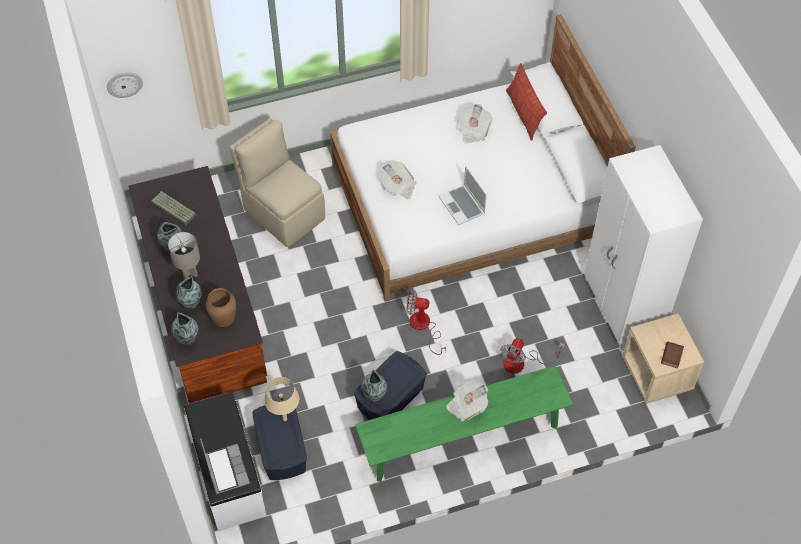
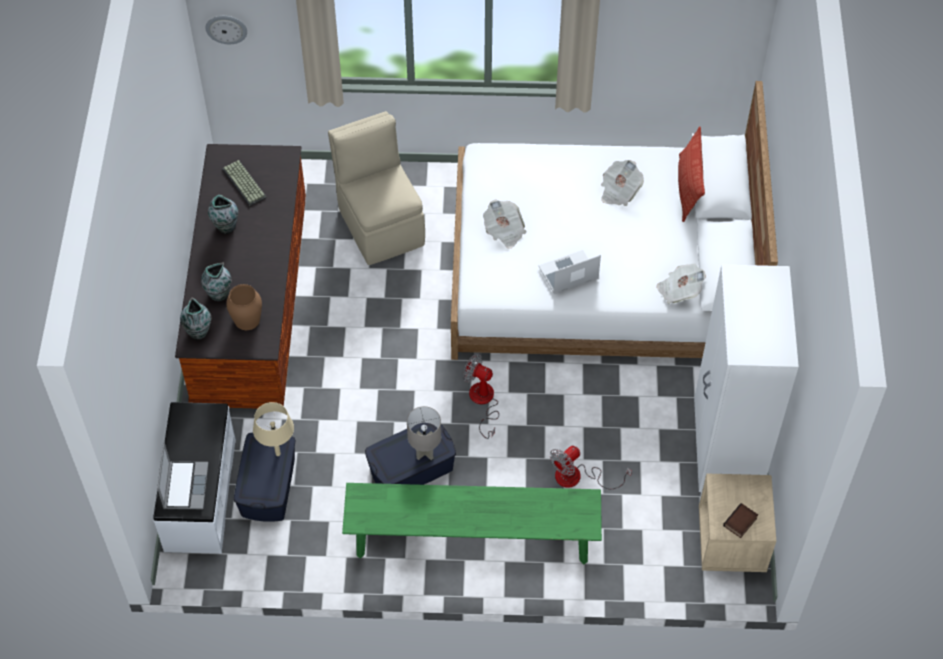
camera: 20 degrees right, 0 degrees up
(190, 273) = (232, 259): grey table lamp -> grey table lamp (425, 452)
(374, 396) = (385, 460): vase -> none
(462, 206) = (568, 274): laptop -> laptop turned 75 degrees clockwise
(466, 405) = (479, 502): newspaper -> newspaper (679, 290)

